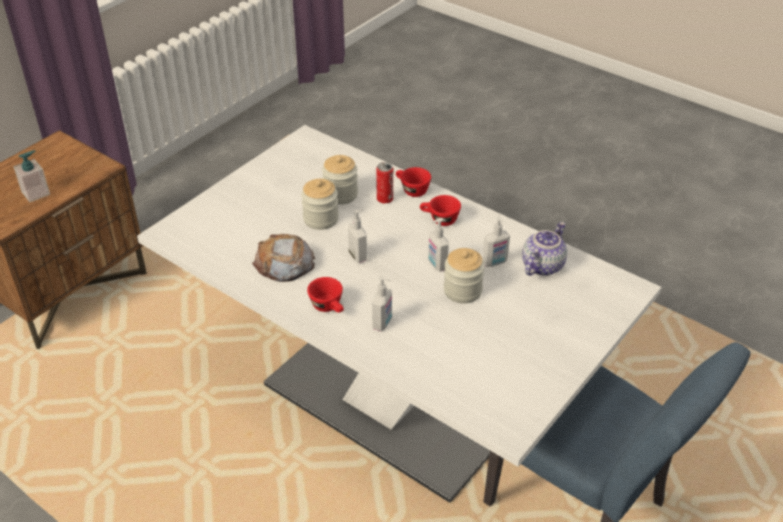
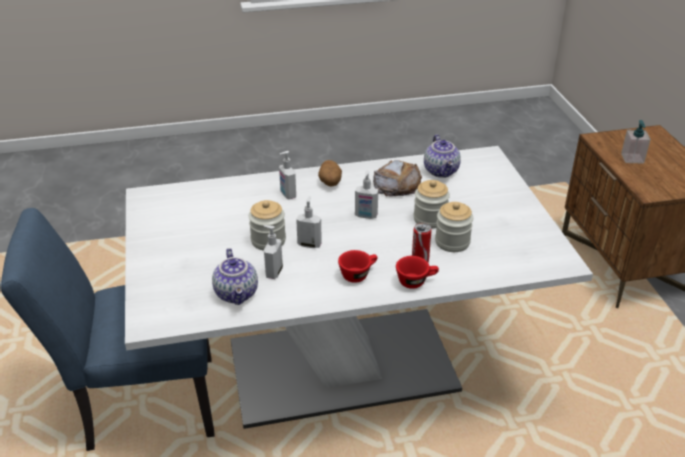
camera: 130 degrees right, 5 degrees down
(229, 247) = (442, 171): none -> teapot
(329, 307) = (330, 183): red cup -> potato

